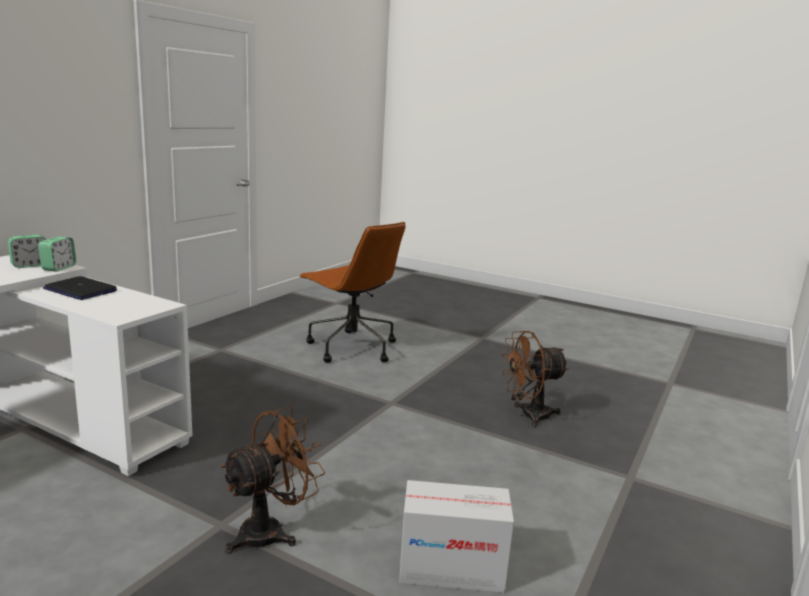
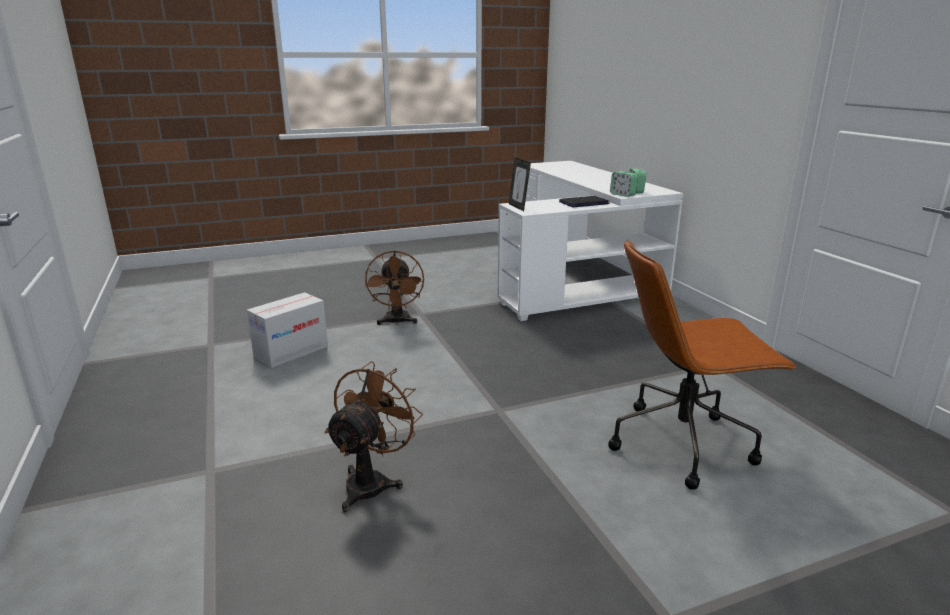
camera: 130 degrees right, 5 degrees up
(137, 312) = (518, 207): none -> picture frame

